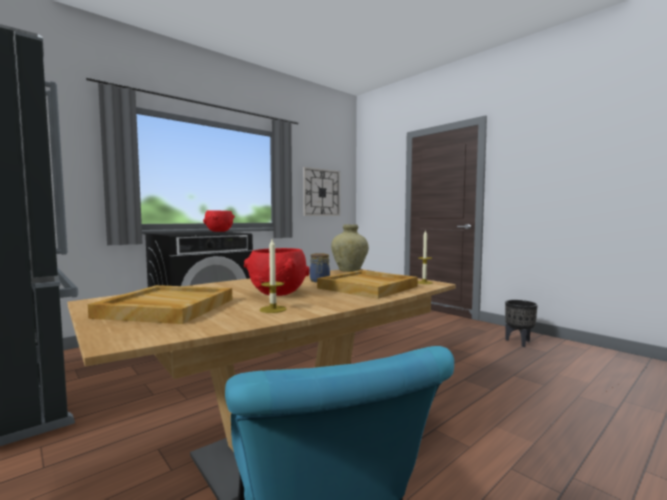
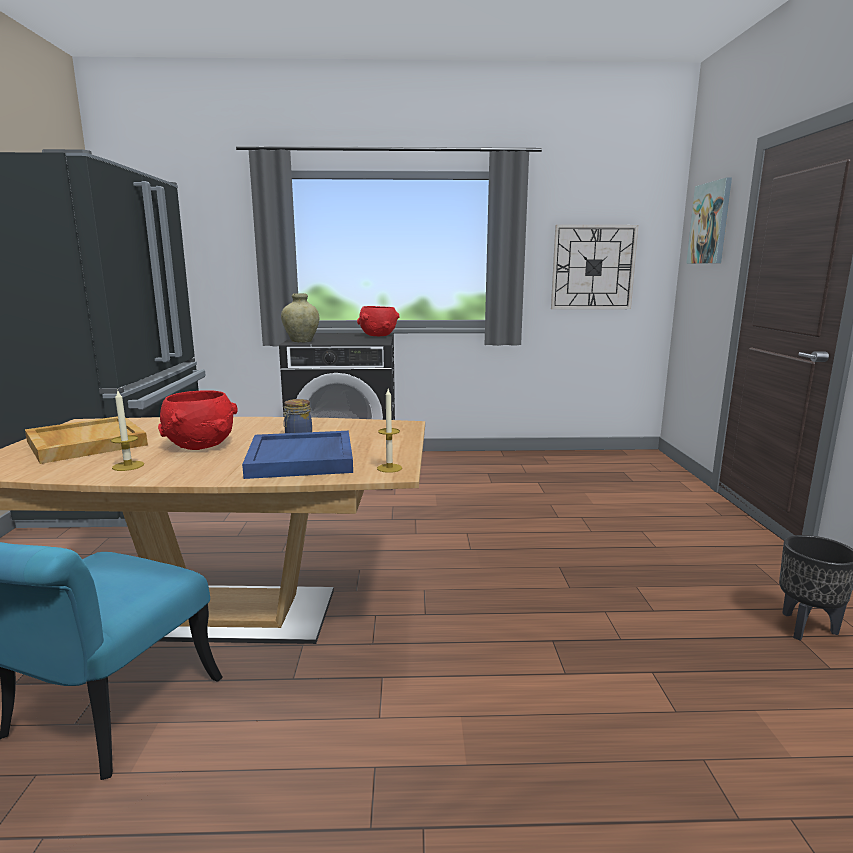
camera: 40 degrees right, 10 degrees up
(349, 270) = (394, 425): beige vase -> beige vase (301, 341)
(368, 287) = (302, 459): beige tray -> blue tray
(378, 171) = (710, 223): none -> picture

